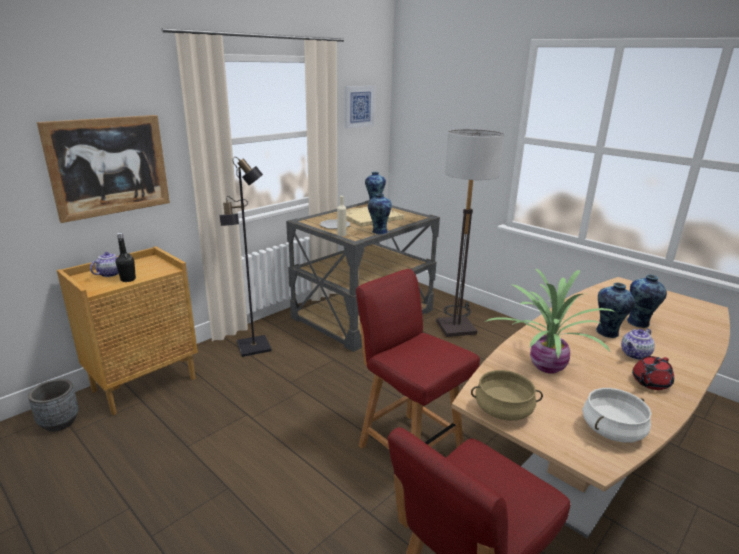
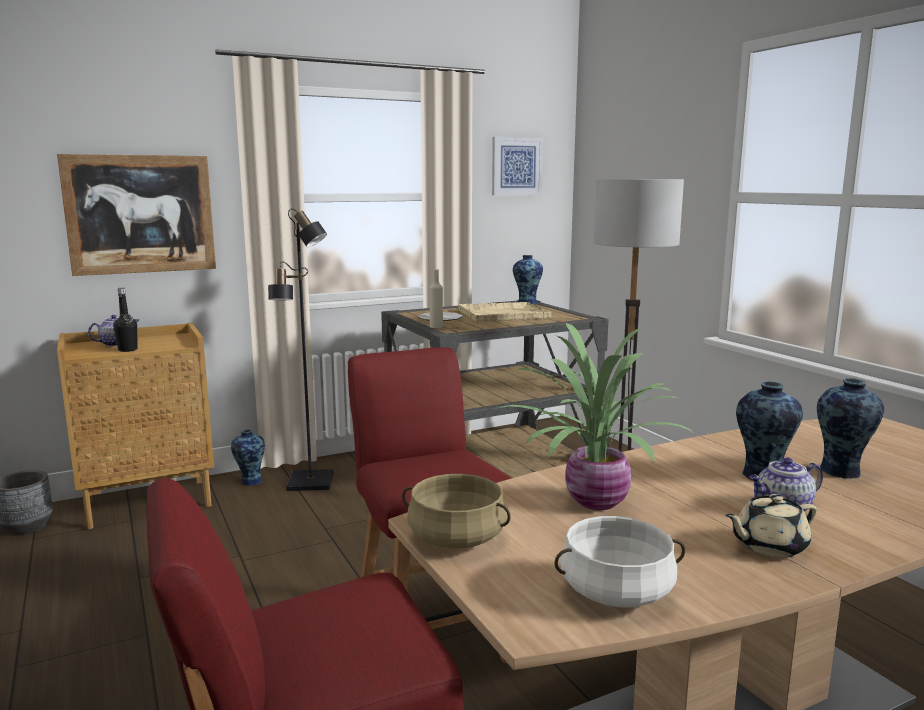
camera: 20 degrees right, 10 degrees down
(378, 231) = (493, 327): vase -> vase (250, 481)
(650, 383) = (769, 546): red teapot -> beige teapot

